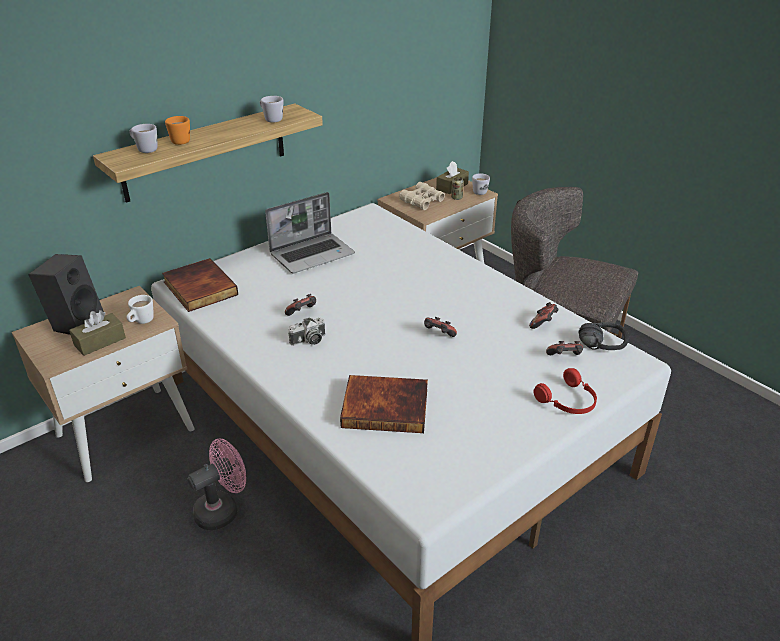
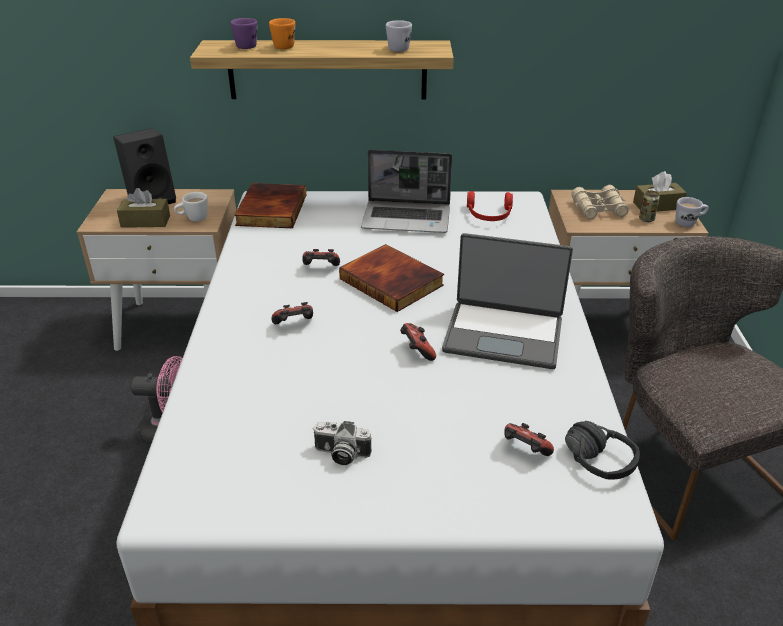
camera: 40 degrees right, 0 degrees up
(144, 149) = (245, 45): white mug -> purple mug
(308, 341) = (290, 296): camera -> camera (341, 454)
(386, 407) = (267, 393): book -> book (393, 281)
(472, 301) = (503, 334): none -> laptop
(543, 324) = (554, 399): game controller -> game controller (294, 325)
(568, 401) = (457, 501): red headphones -> red headphones (489, 215)

